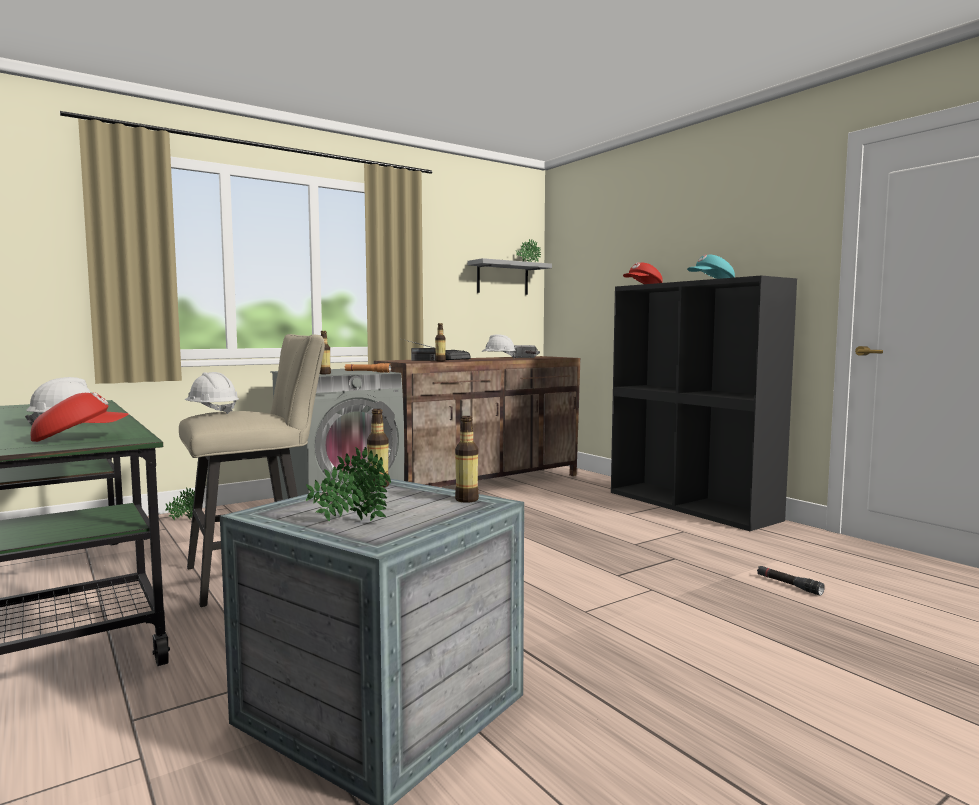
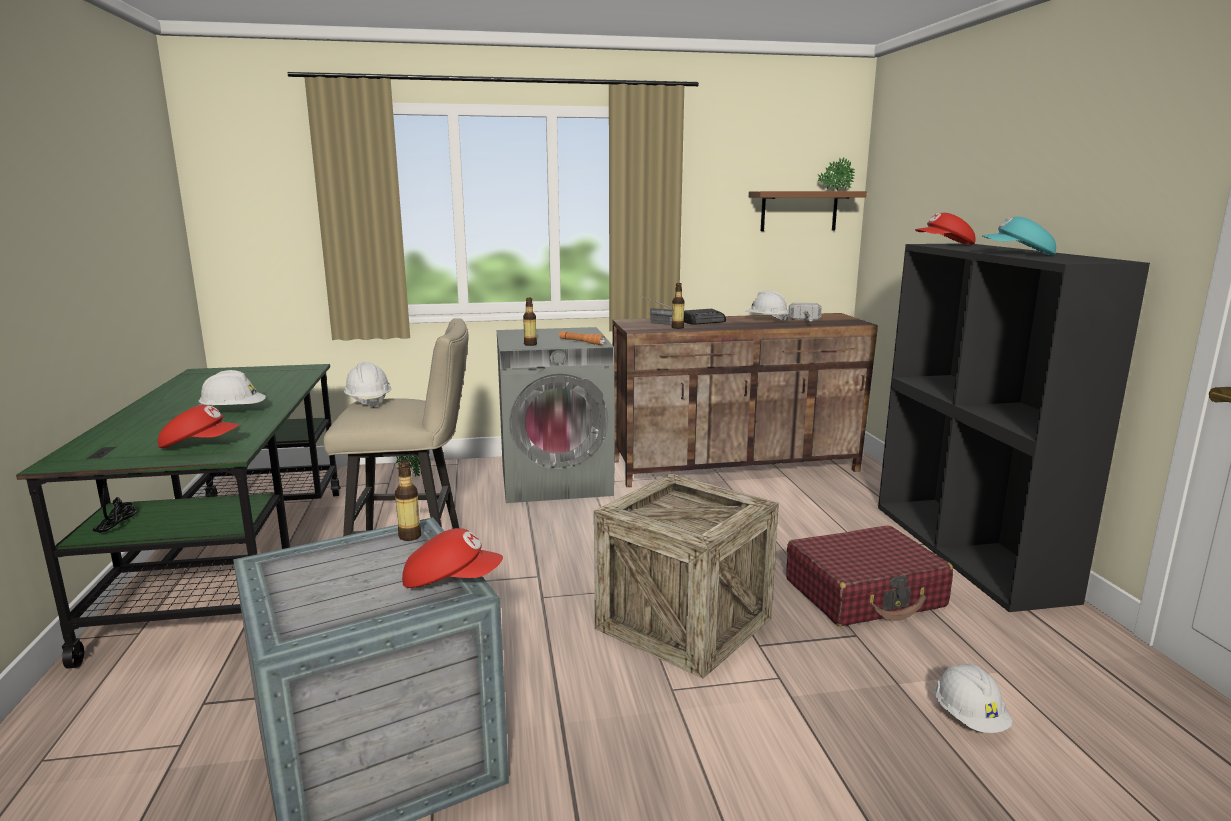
camera: 25 degrees right, 10 degrees up
(350, 521) = (309, 595): potted plant -> none
(466, 499) = (451, 581): bottle -> red cap
(502, 278) = (799, 211): grey shelf -> brown shelf
(549, 573) = (684, 623): none -> crate
(654, 536) = (865, 593): none -> red suitcase
(788, 585) = (969, 718): black flashlight -> white hard hat

